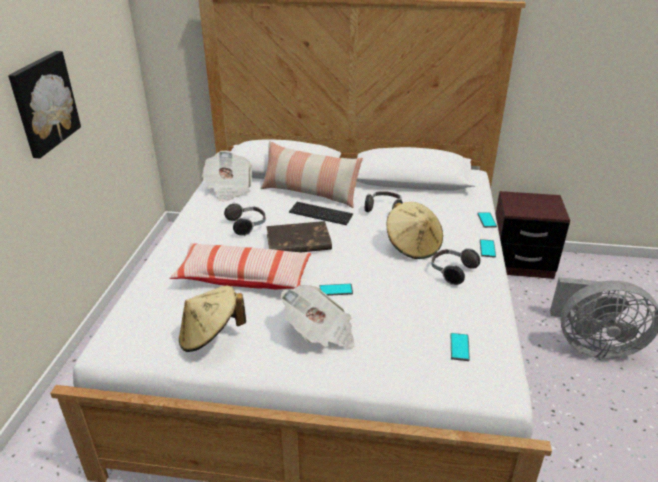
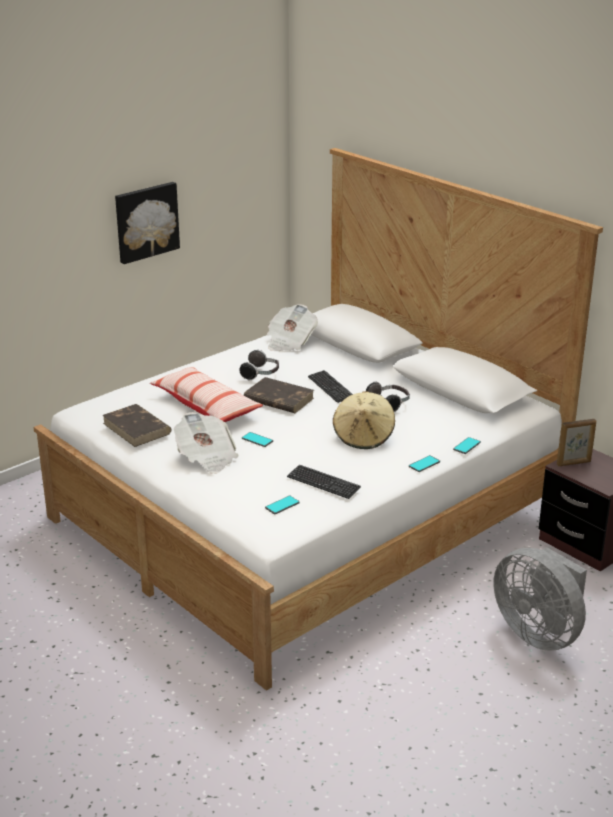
camera: 40 degrees right, 5 degrees down
(210, 336) = (137, 428): beige hat -> brown book
(310, 193) = (350, 369): pillow -> none
(451, 272) = (361, 465): headphones -> none
(454, 305) = (323, 483): none -> keyboard
(516, 206) = (574, 463): none -> picture frame

